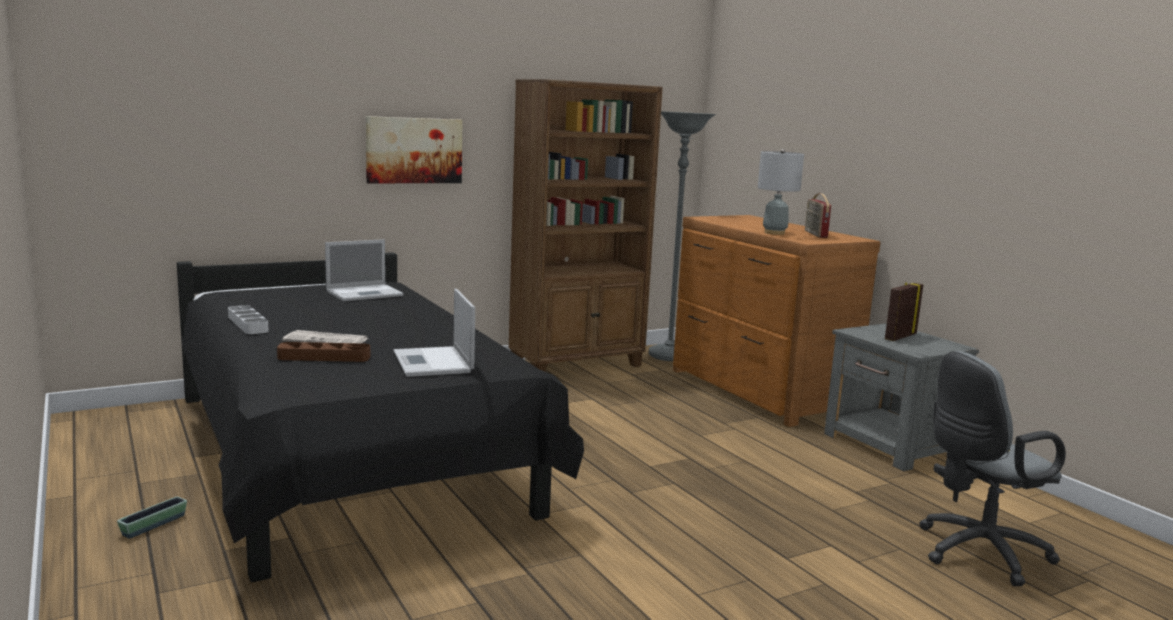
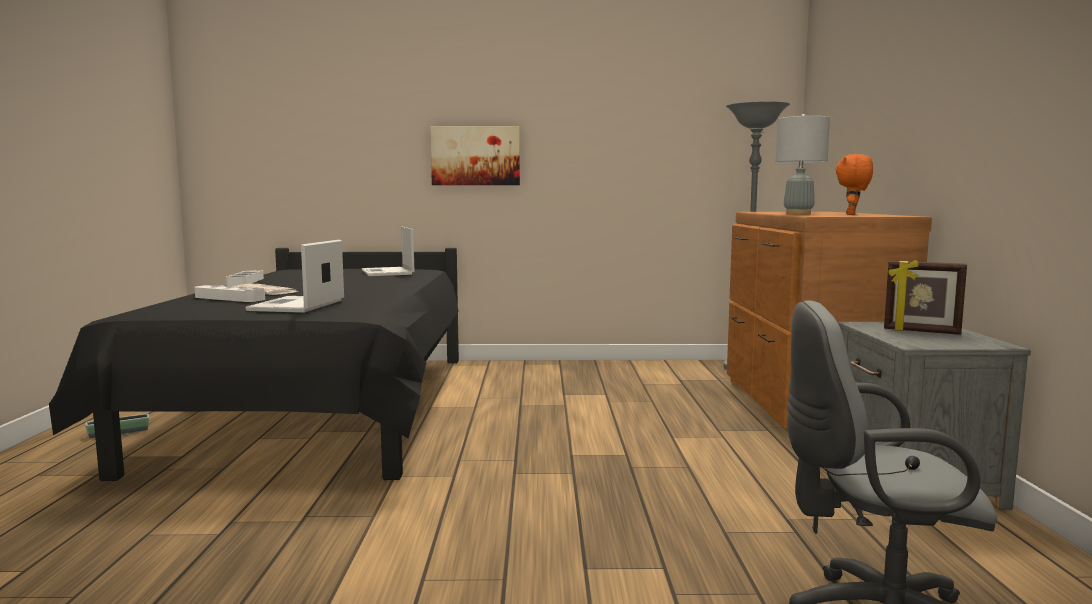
camera: 30 degrees right, 5 degrees down
(324, 357) = (229, 298): brown tray -> white tray
(366, 293) = (388, 272): laptop -> laptop turned 75 degrees clockwise
(577, 364) = (636, 368): brown bookcase -> none
(815, 234) = (852, 214): radio -> orange plush toy
(899, 337) = (921, 332): picture frame -> picture frame turned 135 degrees counterclockwise

